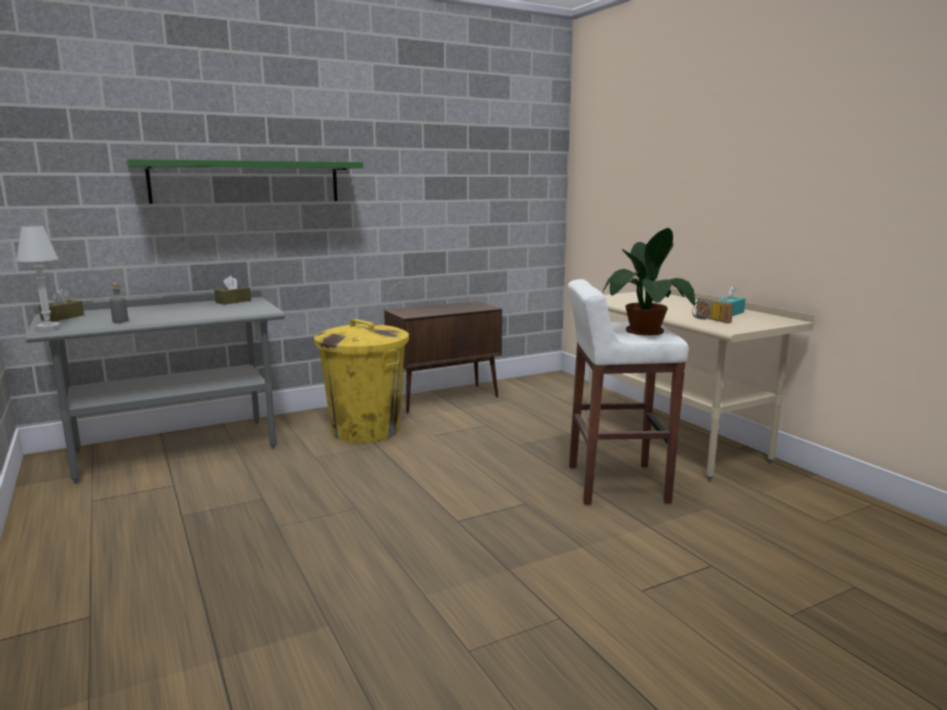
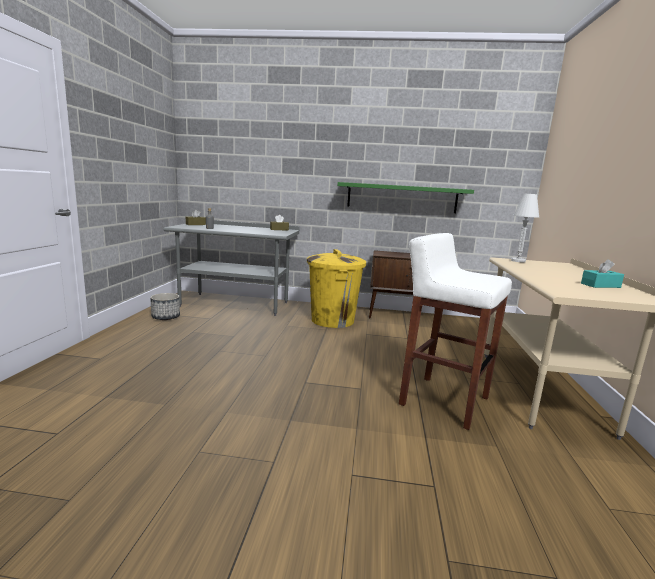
camera: 35 degrees right, 0 degrees up
(48, 328) = (178, 226): white table lamp -> white table lamp (518, 261)
(85, 509) = (166, 317): none -> planter
(247, 182) = (300, 162): green shelf -> green shelf (401, 198)
(644, 332) = (474, 279): potted plant -> none
(709, 319) = (565, 285): radio -> none

